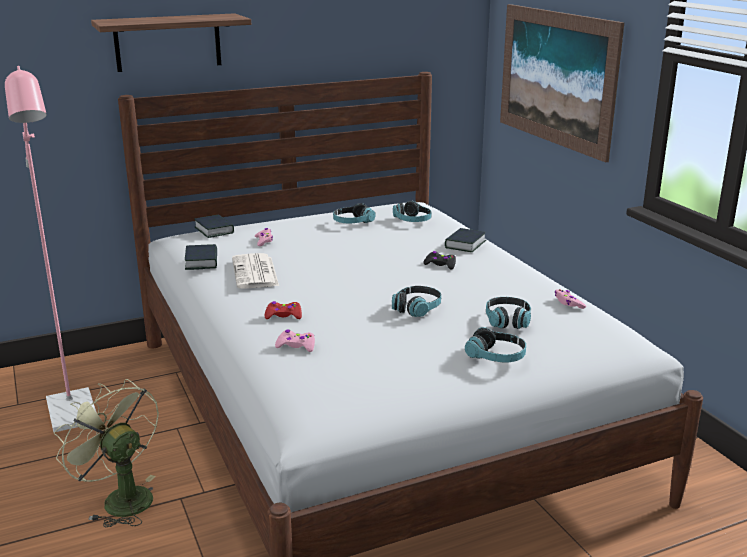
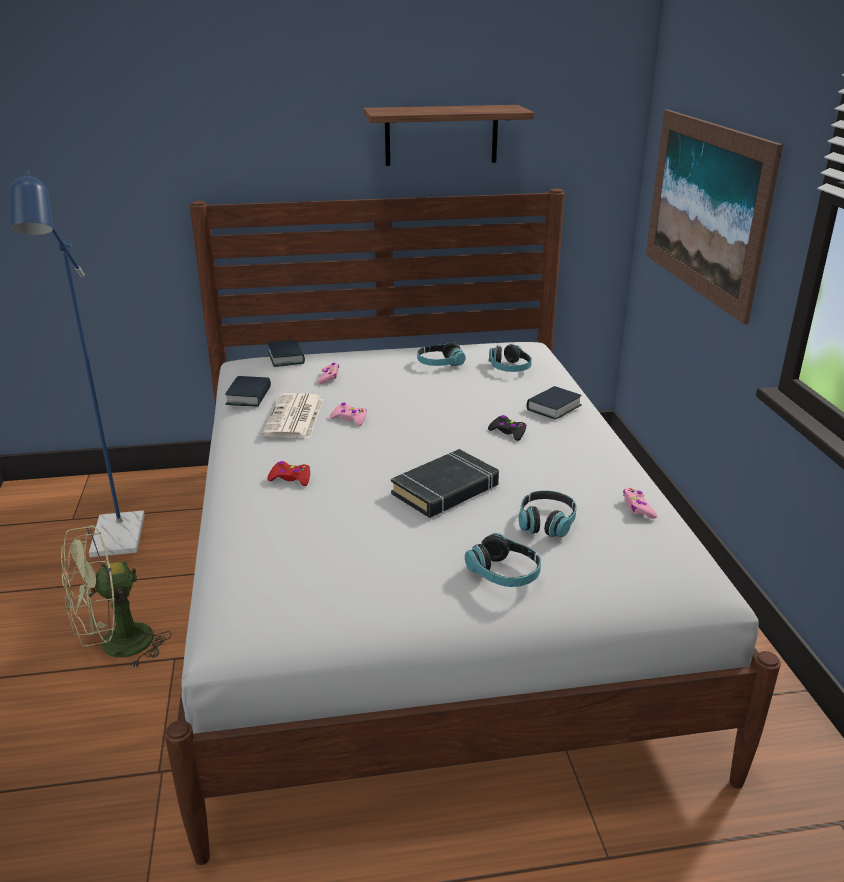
camera: 15 degrees right, 5 degrees up
(74, 418) = (116, 543): pink floor lamp -> blue floor lamp
(120, 498) = (116, 647): green fan -> green fan turned 90 degrees counterclockwise
(168, 42) = (249, 143): shelf -> shelf (441, 135)
(296, 346) = (281, 522): pink game controller -> pink game controller (349, 419)
(417, 308) = (446, 490): headphones -> black book

